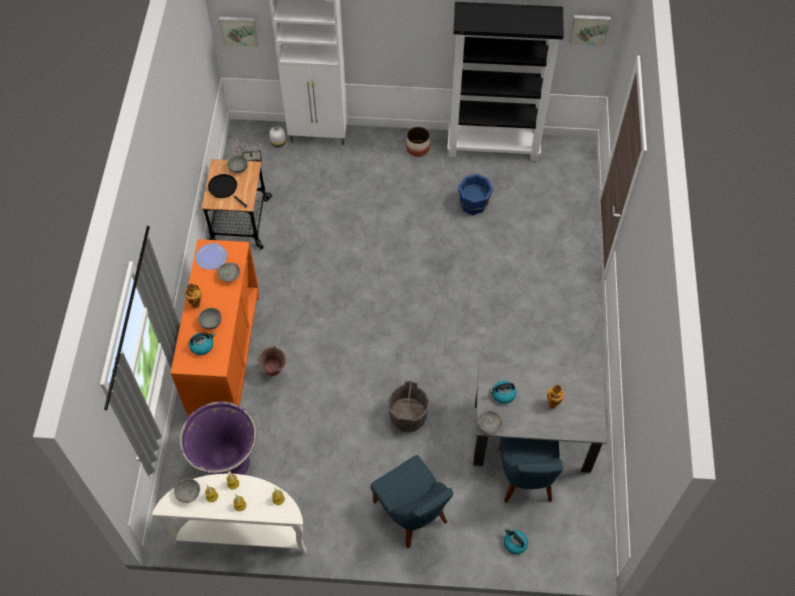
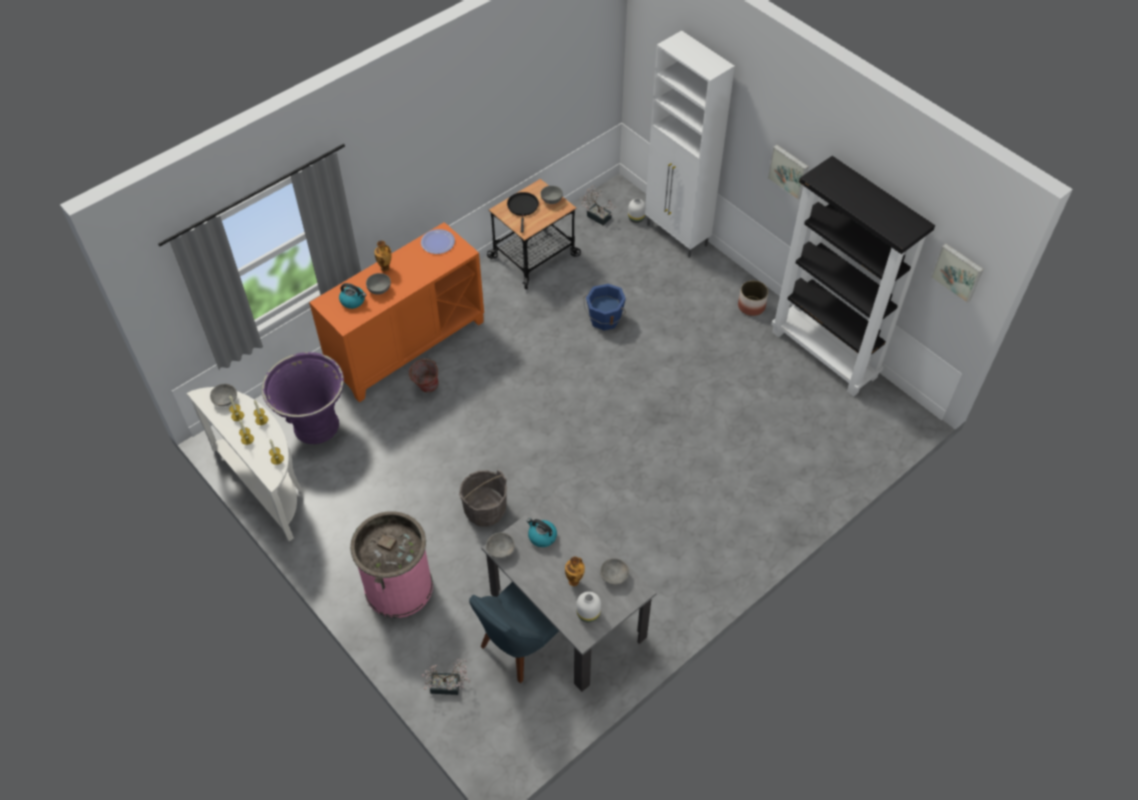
camera: 45 degrees right, 5 degrees down
(230, 276) = (433, 266): grey bowl -> grey bowl (614, 576)
(239, 30) = (644, 77): picture -> picture (789, 171)
(412, 514) = (398, 587): blue chair -> pink trash can
(473, 205) = (746, 388): blue bucket -> blue bucket (604, 319)
(514, 543) = (449, 686): kettle -> potted plant
(582, 416) = (588, 614): none -> white vase

